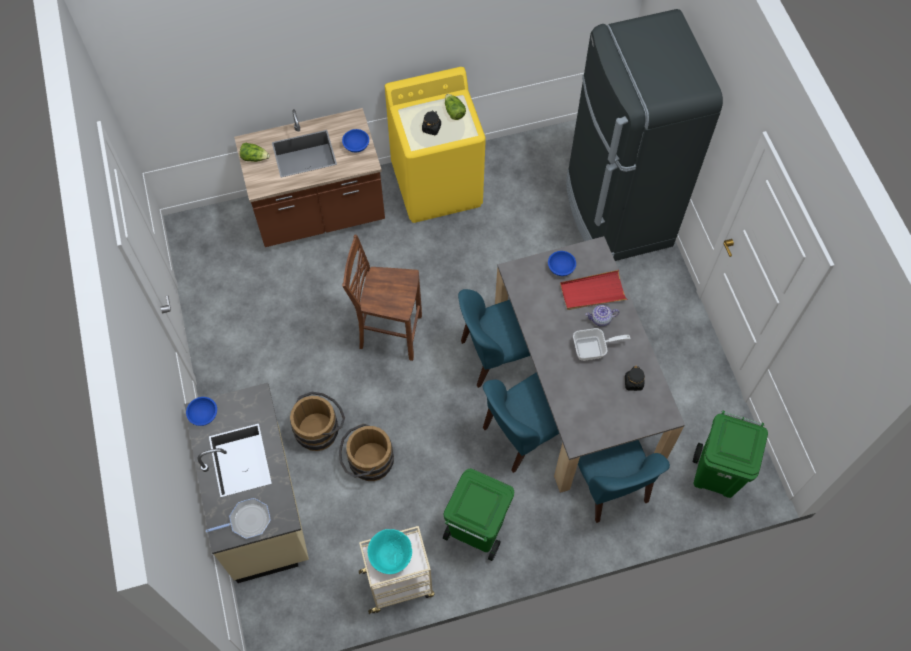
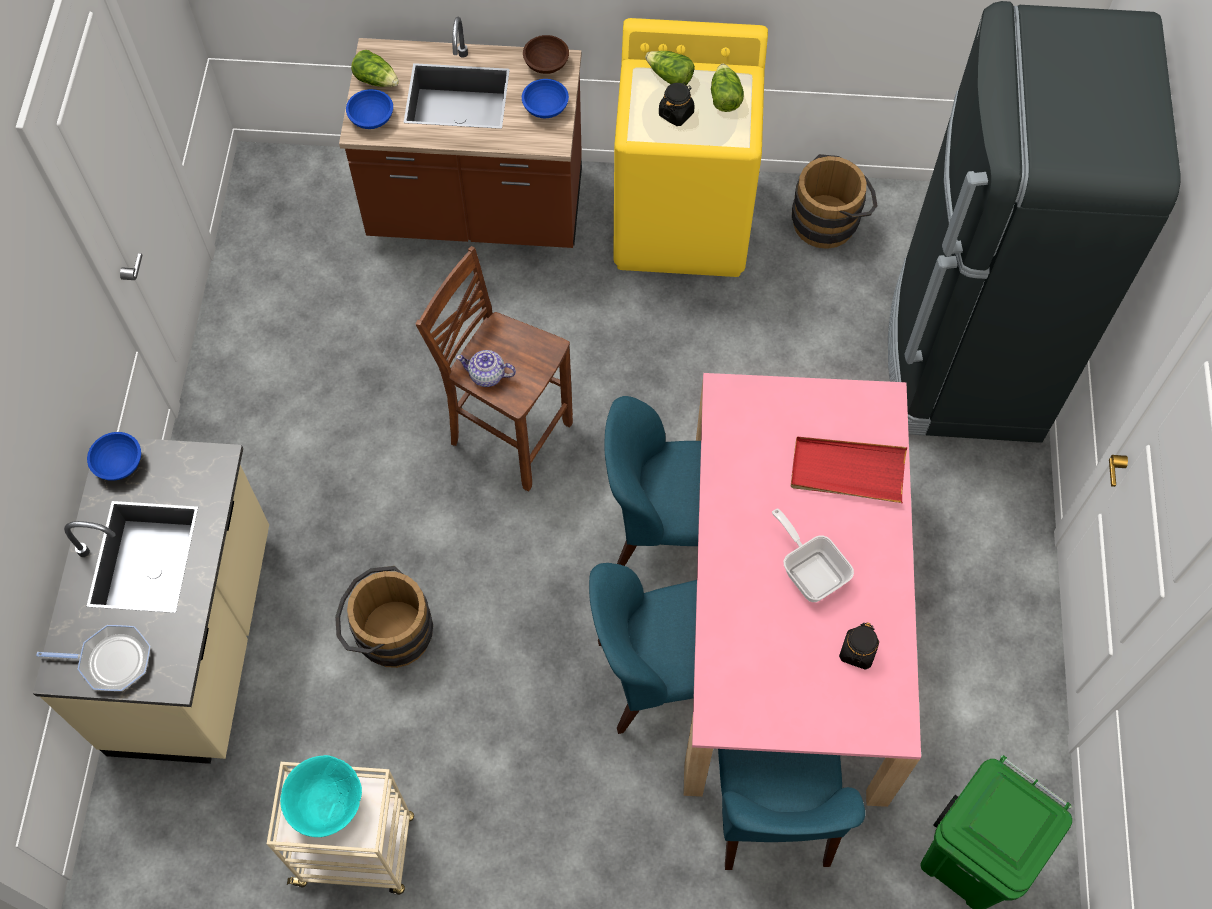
camera: 20 degrees right, 0 degrees up
(320, 429) = (337, 552): brown bucket -> brown bucket (830, 220)
(346, 121) = (546, 64): none -> brown bowl
(420, 109) = (670, 77): none -> lettuce
(476, 531) = (517, 810): green trash can -> none
(561, 267) = (810, 412): blue bowl -> blue bowl (372, 118)
(577, 383) = (786, 620): grey dining table -> pink dining table
(593, 349) = (810, 569): frying pan -> frying pan turned 135 degrees counterclockwise
(601, 319) = (844, 523): teapot -> teapot (487, 375)

